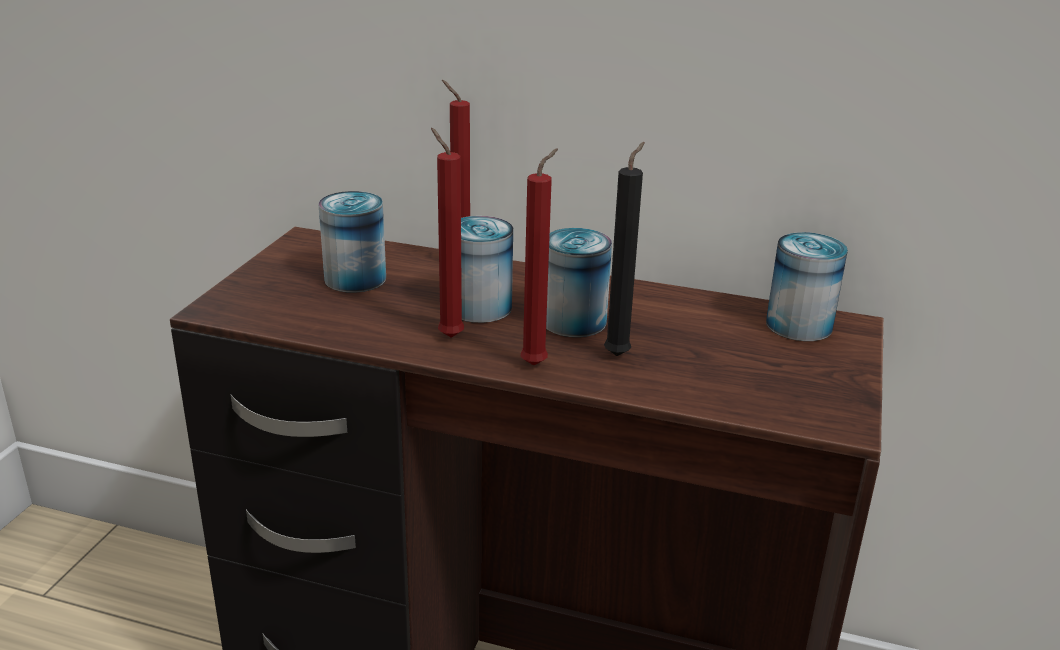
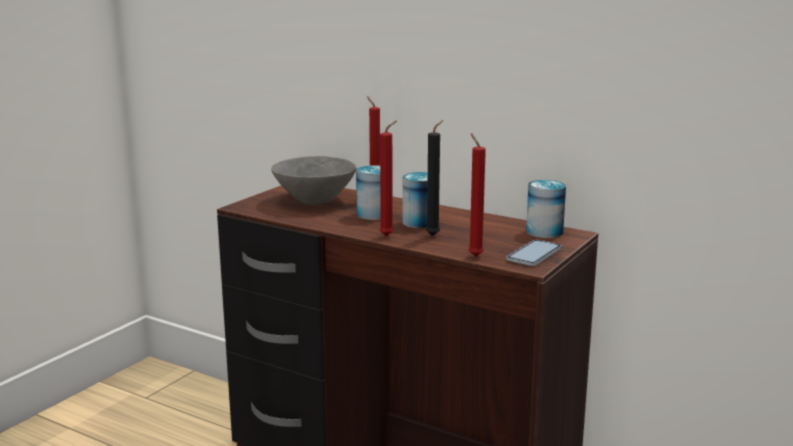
camera: 15 degrees right, 10 degrees down
(355, 278) = (316, 200): can -> grey bowl
(448, 335) = (350, 223): red candle -> red candle (474, 255)
(824, 389) = (534, 254): none -> phone

